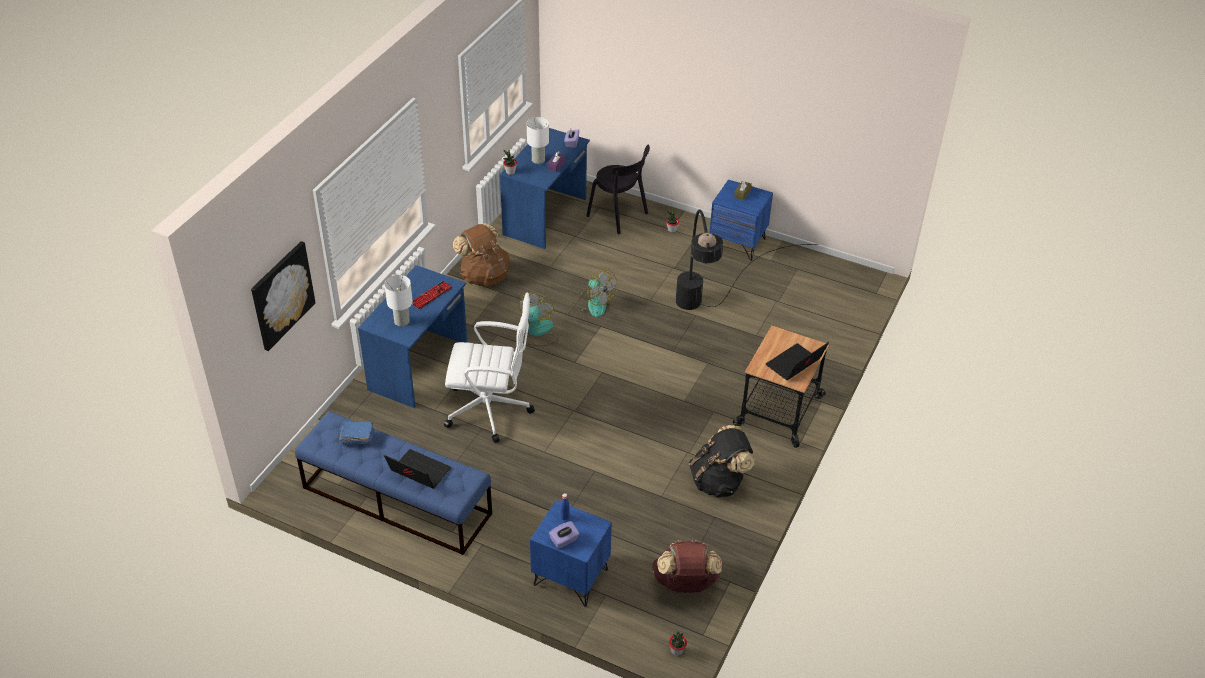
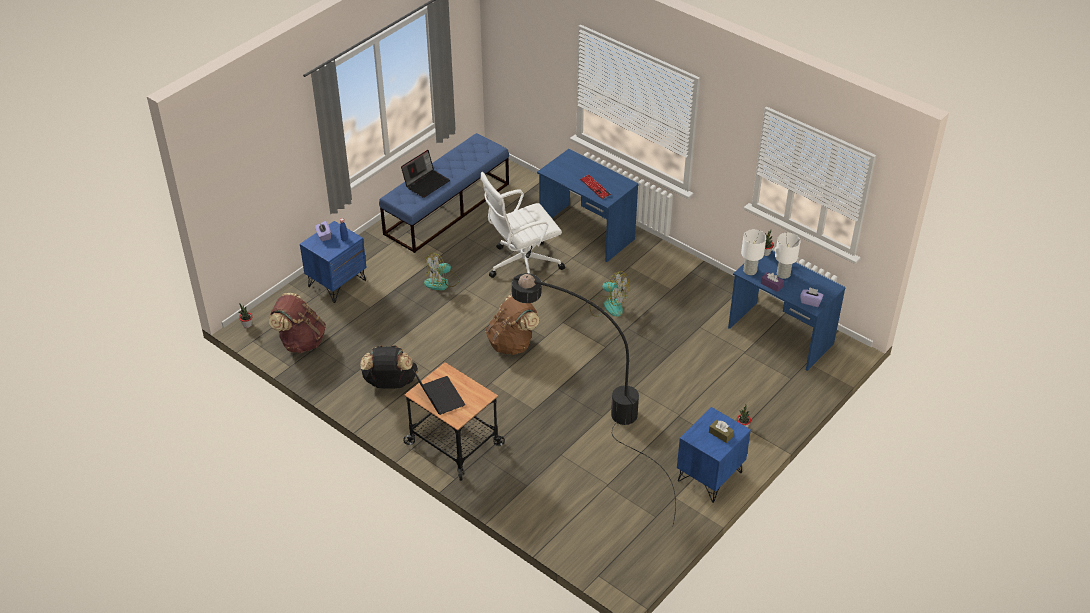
camera: 105 degrees right, 0 degrees up
(282, 295) = (535, 57): picture -> none
(357, 437) = (473, 158): blue book -> none
(401, 321) = (568, 169): white table lamp -> white table lamp (750, 270)
(484, 276) = (695, 283): brown backpack -> brown backpack (512, 343)
(491, 410) = (522, 265): white office chair -> white office chair turned 45 degrees clockwise
(592, 304) = (637, 347): fan -> fan (442, 282)
(619, 216) = (773, 391): black chair -> none

